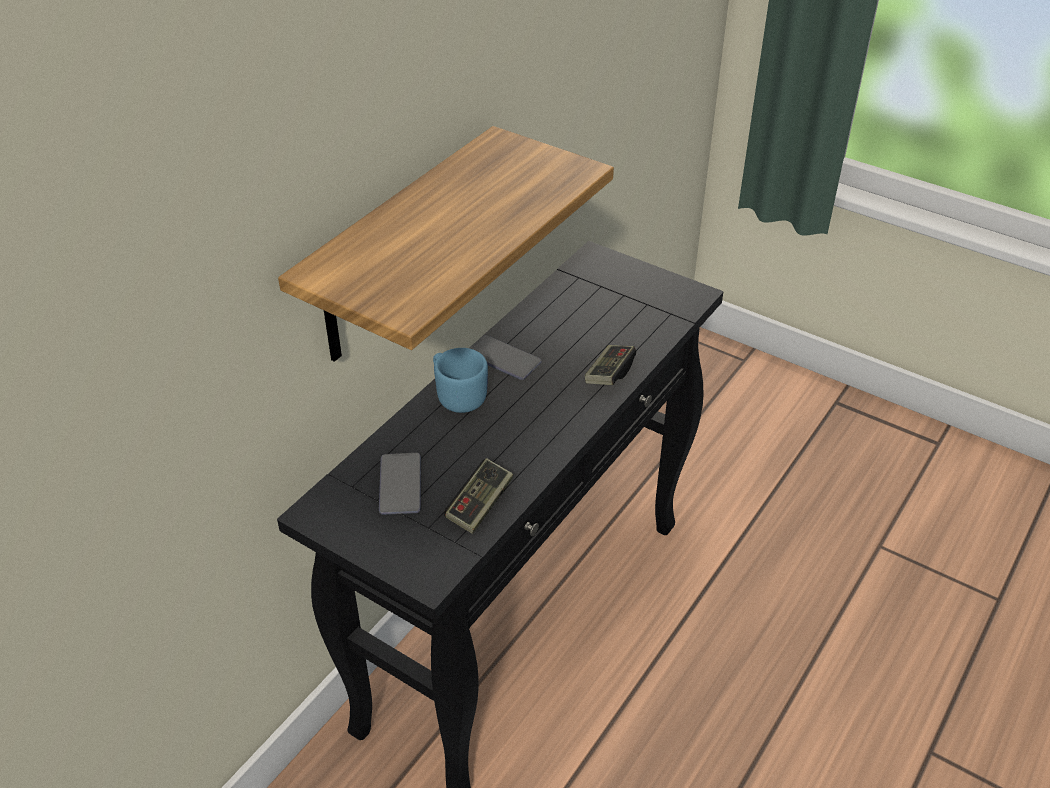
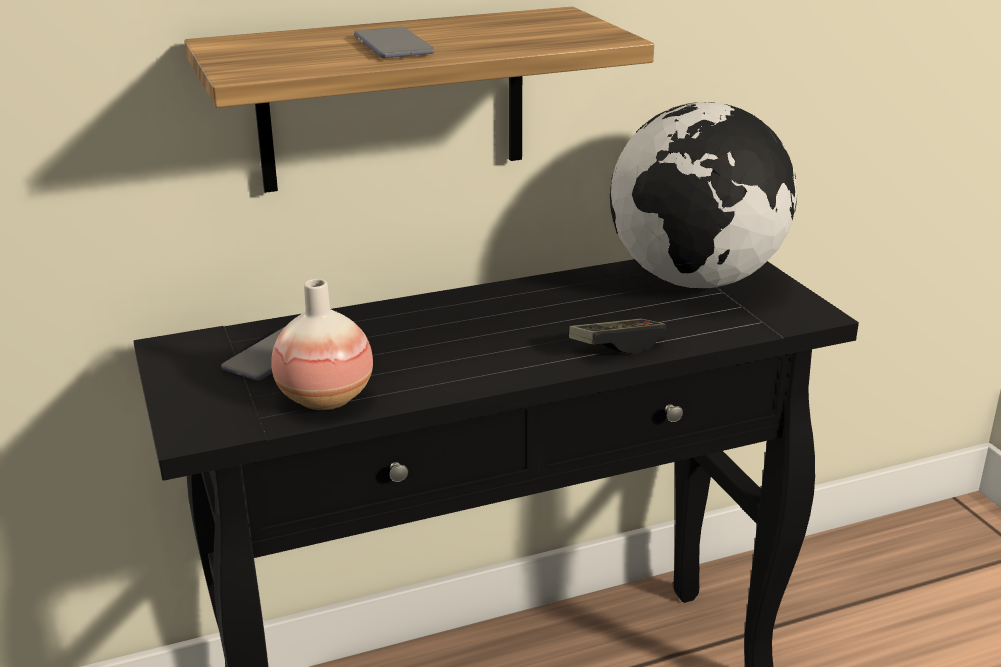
camera: 35 degrees right, 15 degrees down
(458, 395) = (428, 311): blue mug -> none
(479, 505) = (325, 398): game controller -> vase
(503, 359) = (513, 300): phone -> phone (393, 46)
(600, 292) = (696, 281): none -> globe

